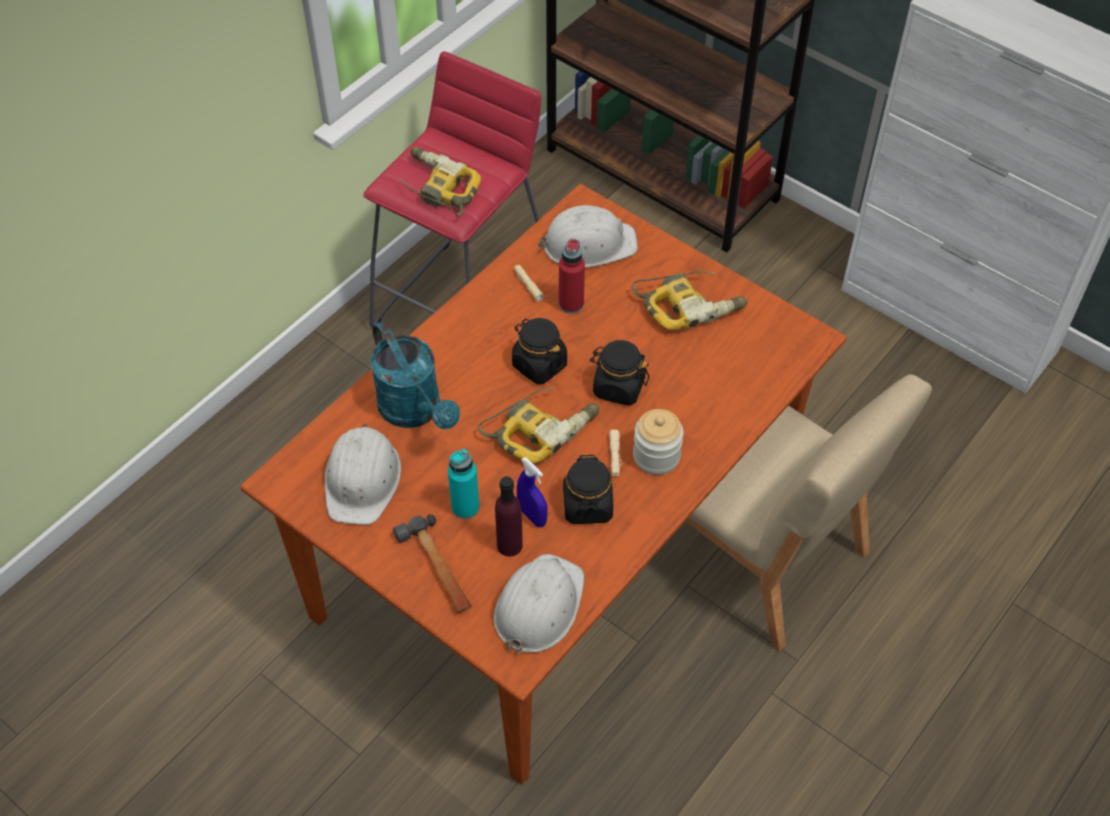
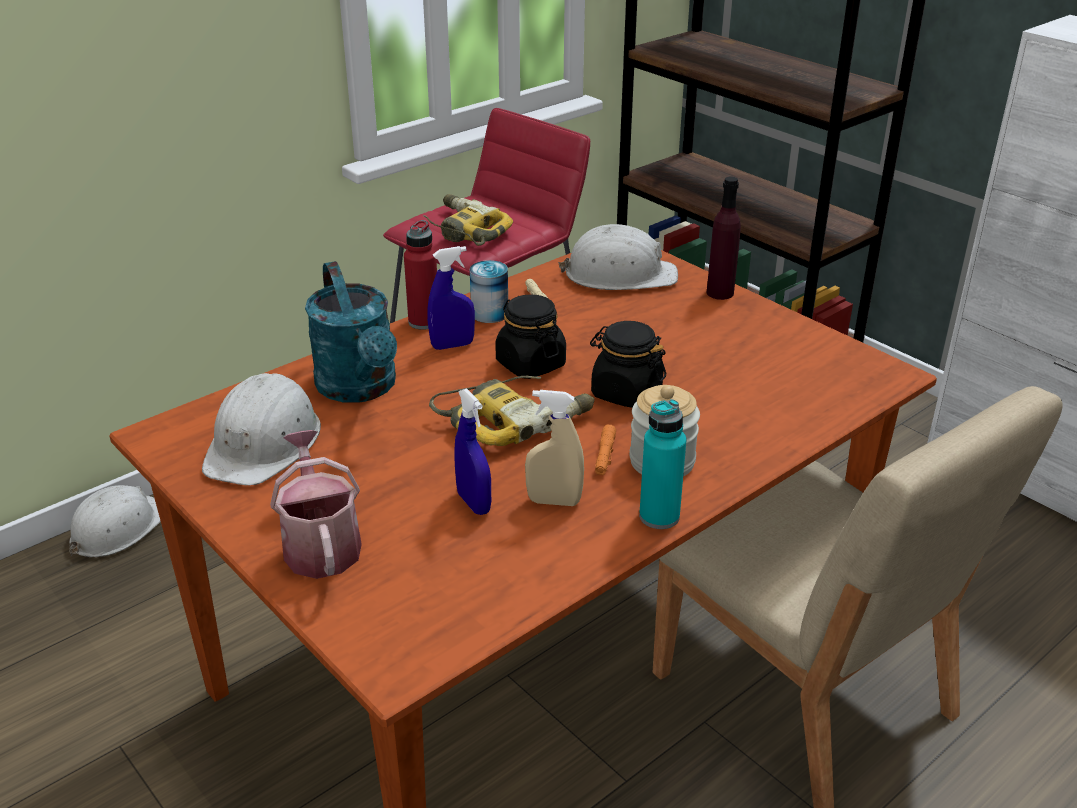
camera: 10 degrees right, 20 degrees down
(437, 568) = (320, 543): hammer -> watering can
(465, 507) = (386, 484): turquoise bottle -> turquoise bottle (659, 516)
(473, 351) = (452, 345): none -> blue spray bottle
(493, 308) = (489, 313): none -> can
(509, 545) = (431, 530): purple bottle -> purple bottle (720, 293)
(538, 606) = (449, 603): white hard hat -> white hard hat (117, 529)
(571, 304) = (585, 318): red bottle -> red bottle (424, 322)
(588, 506) = (554, 501): black jar -> beige spray bottle
(615, 456) = (605, 455): beige flashlight -> orange flashlight
(689, 304) = (733, 331): power drill -> none

